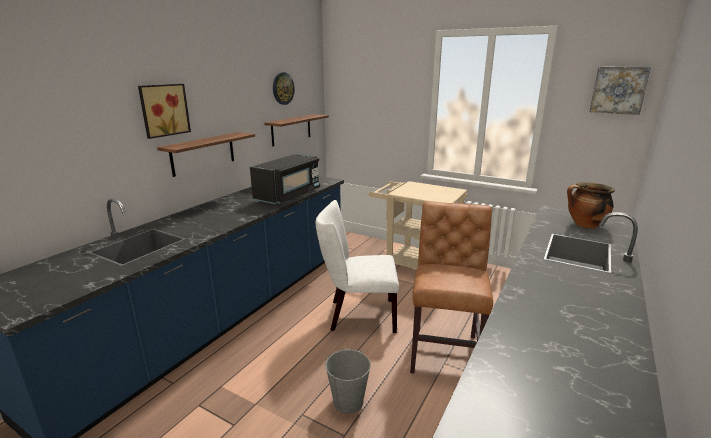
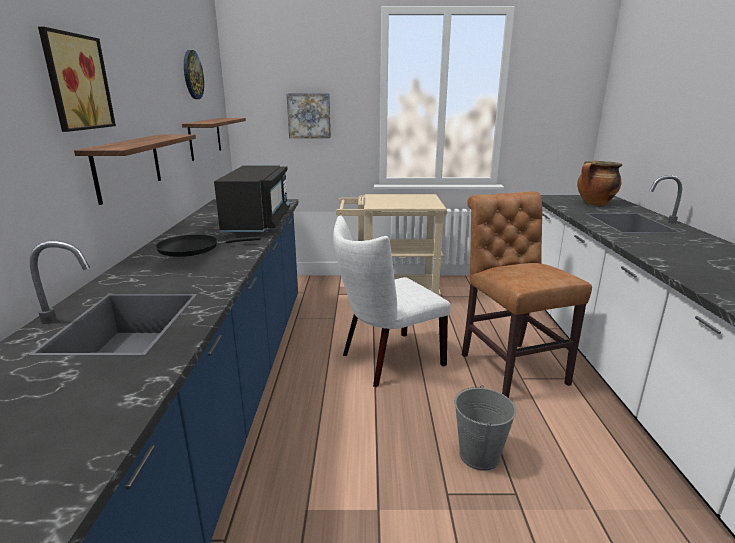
camera: 30 degrees left, 0 degrees up
(227, 208) = (193, 249): none -> black frying pan
(618, 90) = (571, 74): picture -> picture (309, 115)

